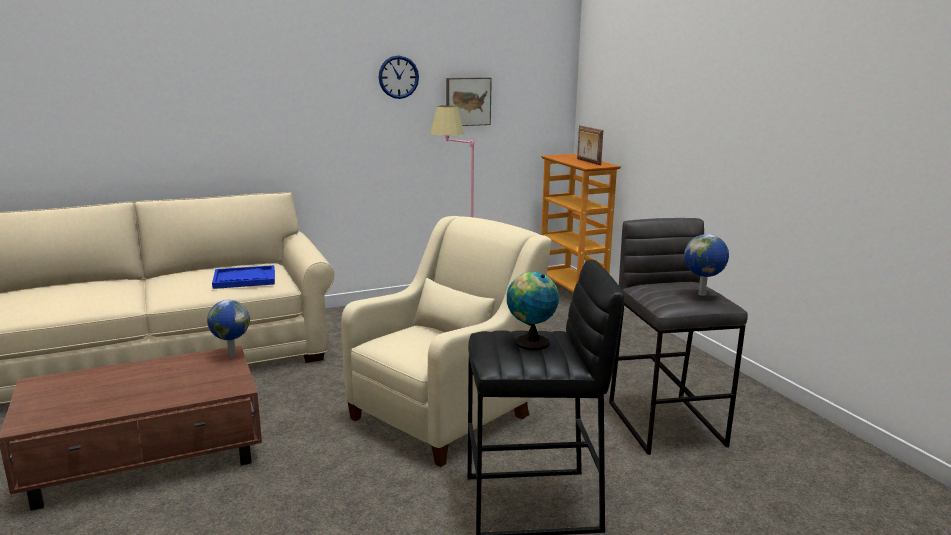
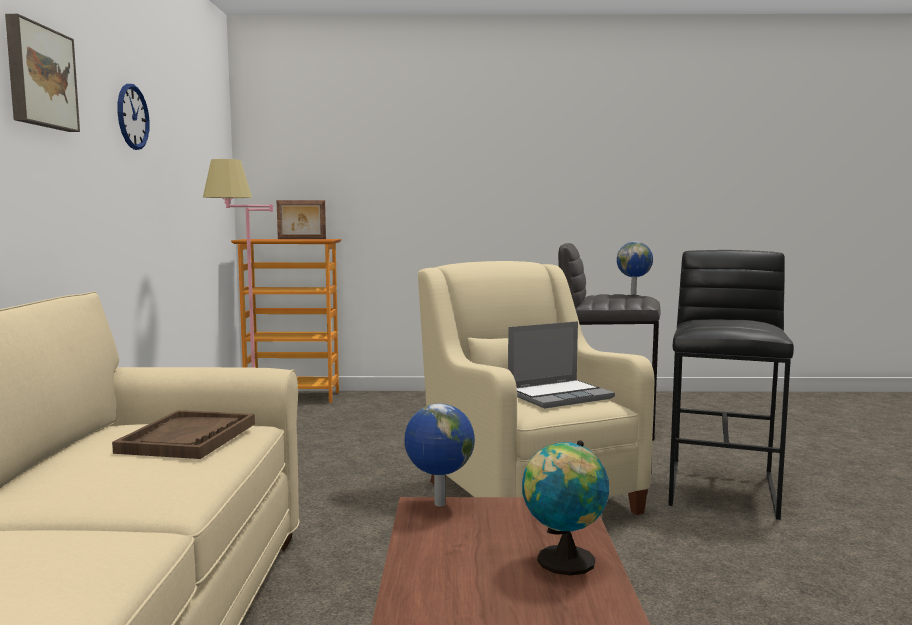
camera: 65 degrees left, 10 degrees down
(244, 279) = (188, 438): blue tray -> brown tray
(422, 344) = (560, 396): none -> laptop
(467, 101) = (180, 165): picture -> picture (39, 77)
(530, 342) = (734, 320): globe -> globe (562, 562)

